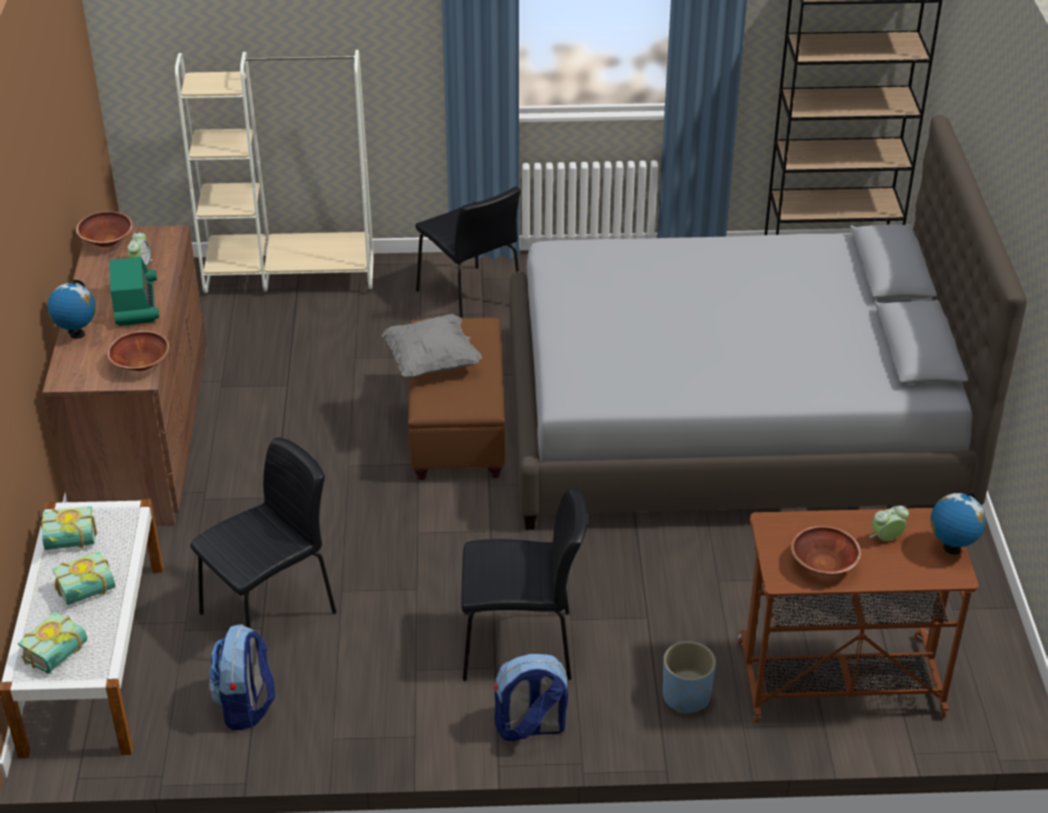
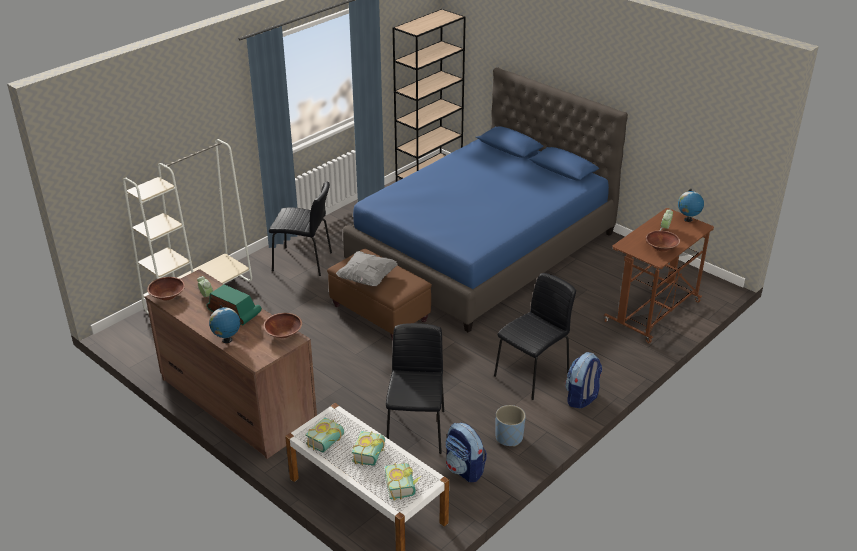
camera: 45 degrees left, 5 degrees down
(686, 696) = (615, 350): blue planter -> blue planter (509, 437)
(732, 422) = (483, 249): grey bed -> blue bed

